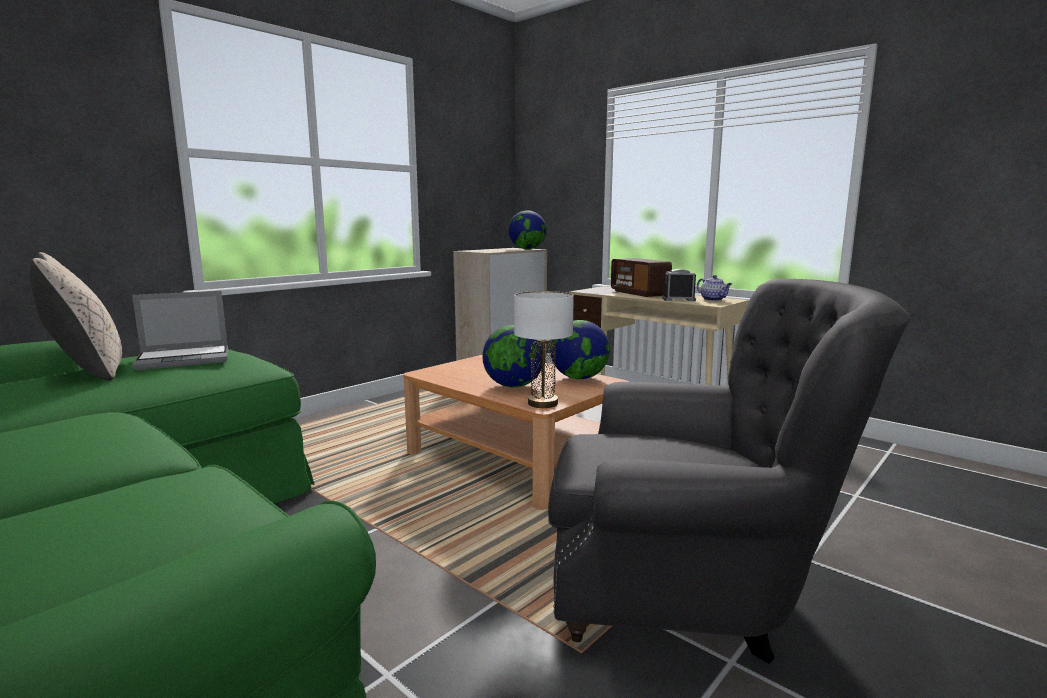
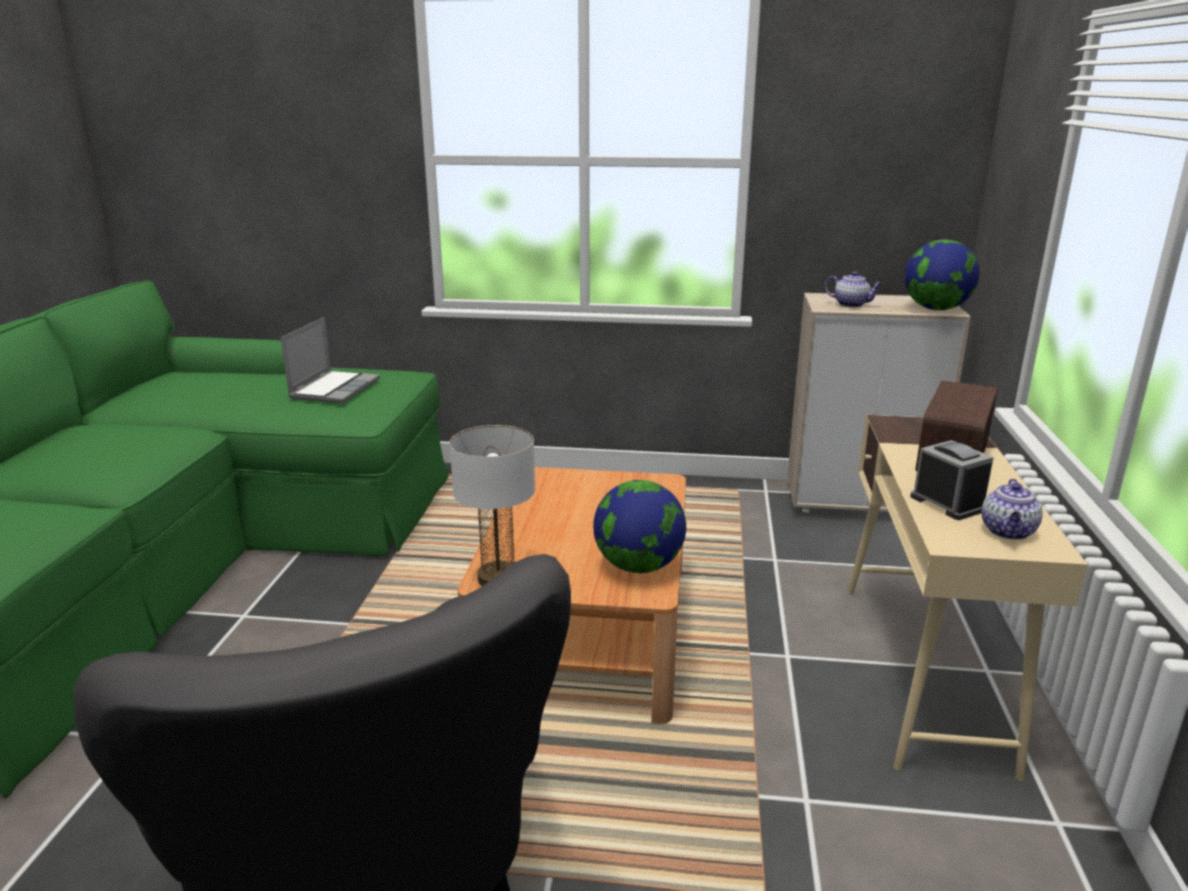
camera: 55 degrees right, 10 degrees up
(87, 371) = (272, 380): beige pillow -> none
(185, 359) = (335, 389): laptop -> laptop turned 105 degrees counterclockwise
(492, 250) = (851, 304): none -> teapot
(513, 386) = (548, 538): globe -> none

